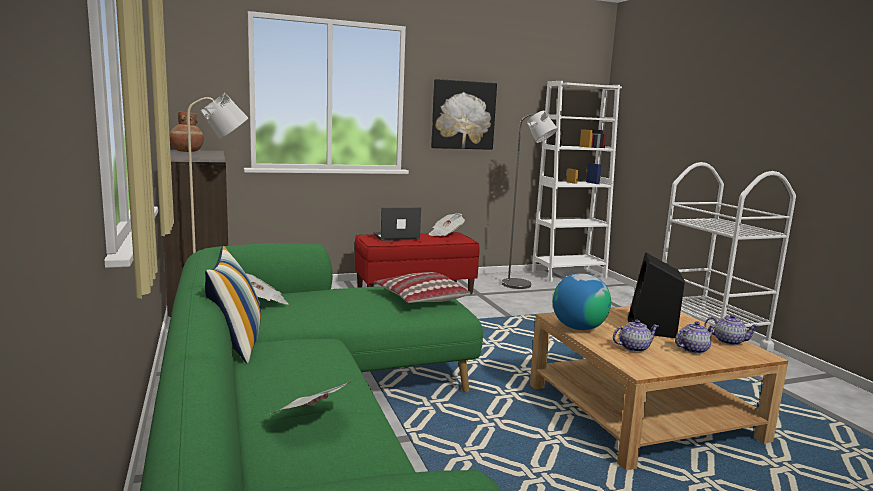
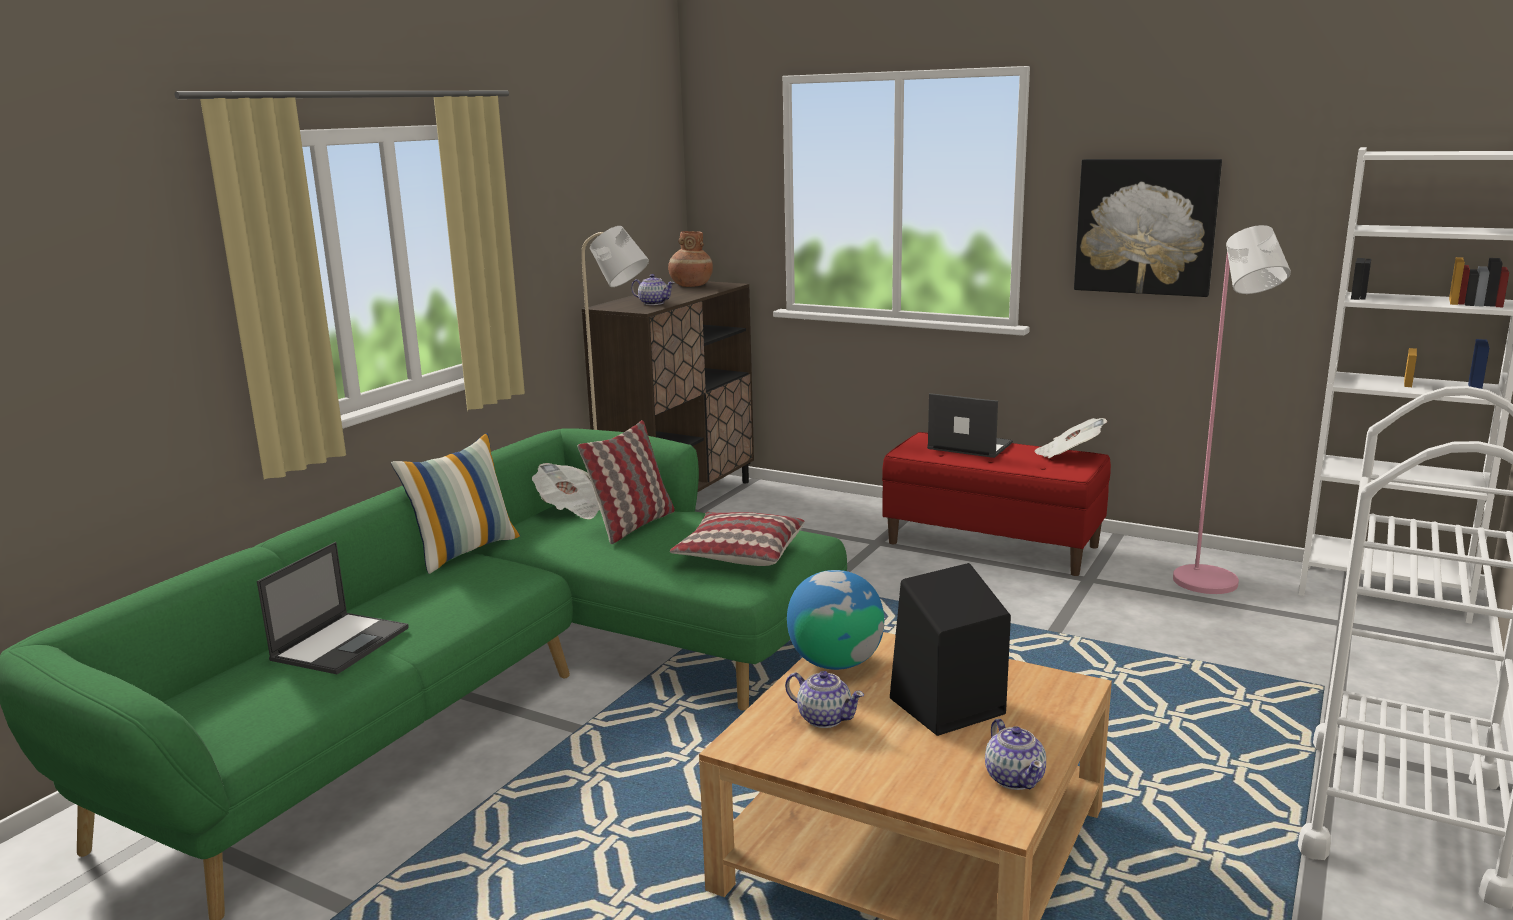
camera: 50 degrees right, 5 degrees up
(310, 419) = (341, 643): newspaper -> laptop
(327, 300) = (632, 525): none -> pillow
(521, 285) = (1211, 586): grey floor lamp -> pink floor lamp
(692, 349) = (906, 759): teapot -> teapot (653, 303)

